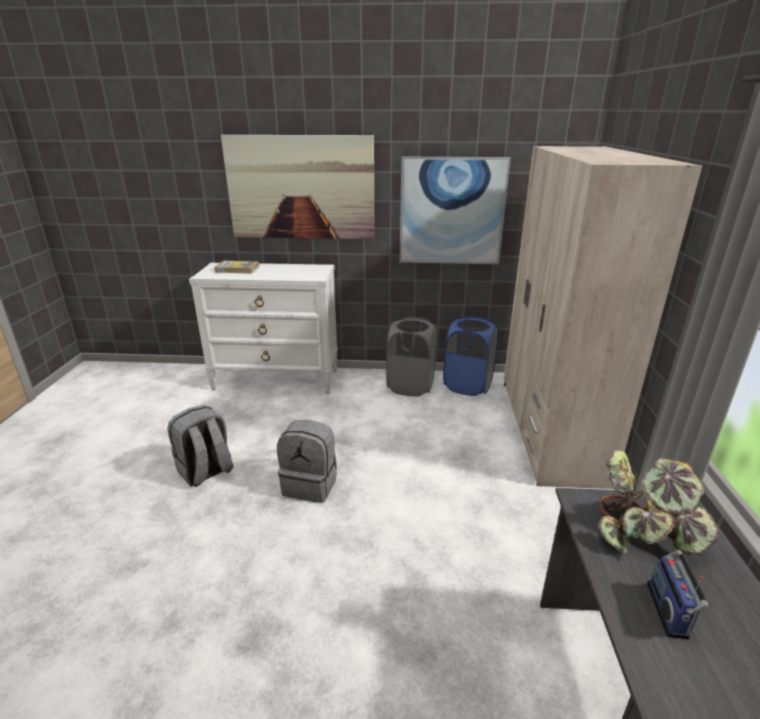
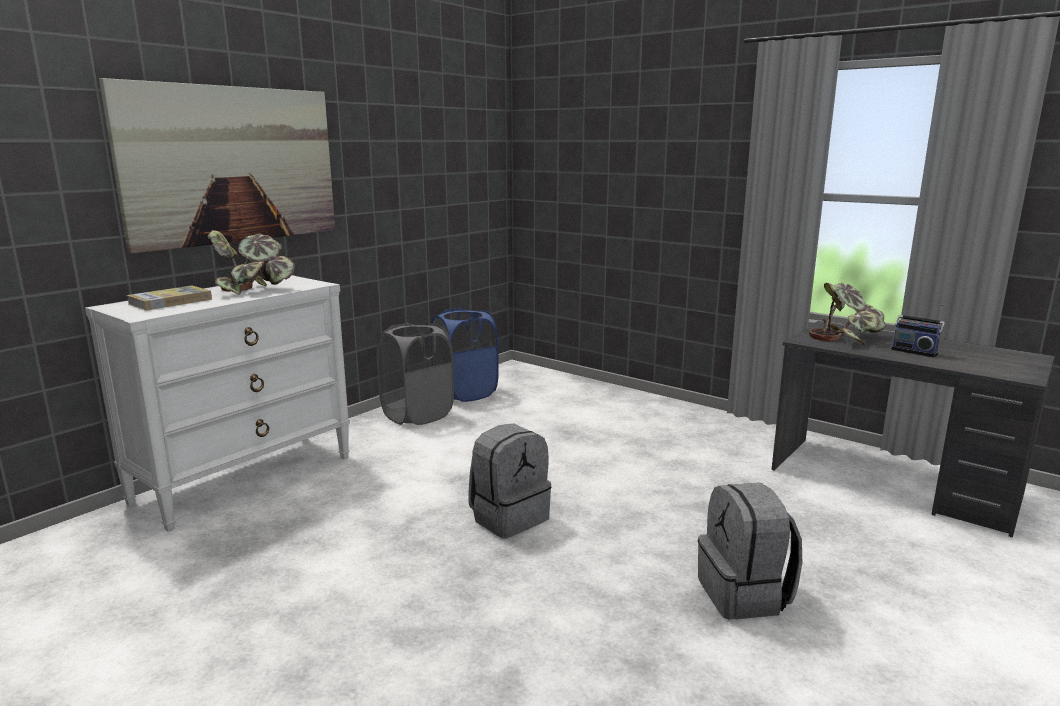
camera: 55 degrees left, 10 degrees down
(206, 472) = (379, 581): grey backpack -> grey backpack (744, 595)
(283, 272) = (254, 290): none -> potted plant
(451, 212) = (407, 187): picture -> none
(549, 429) = (582, 391): beige wardrobe -> none

